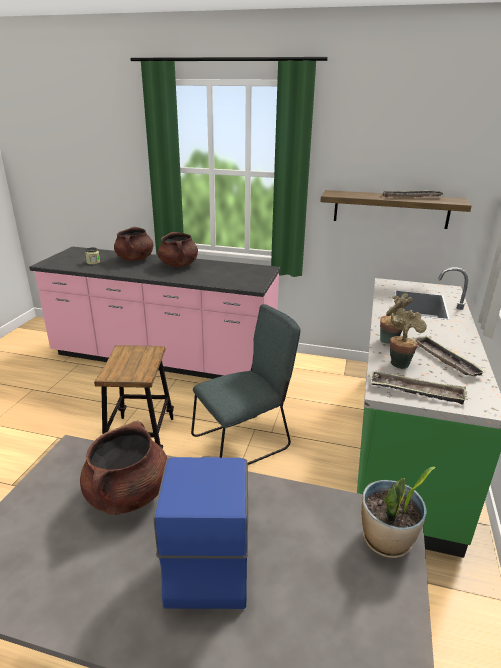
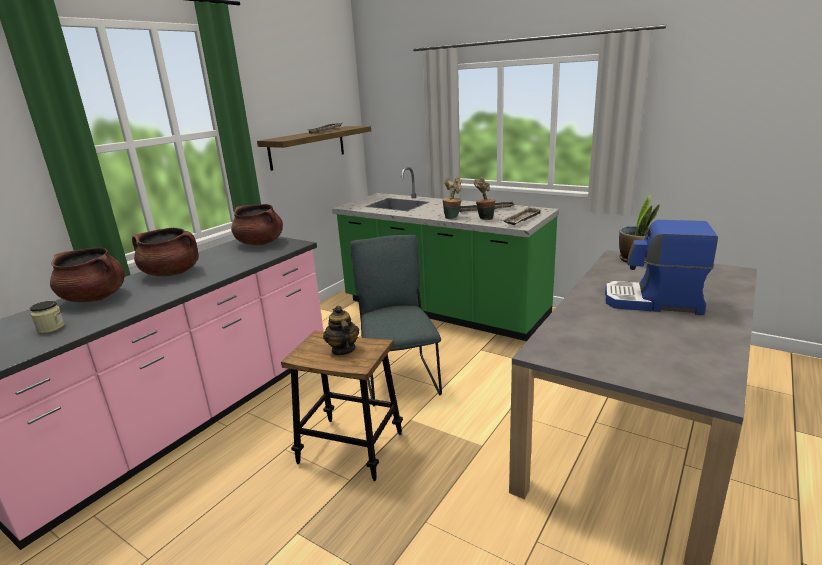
camera: 70 degrees left, 5 degrees down
(128, 494) = (601, 326): brown cooking pot -> brown cooking pot (260, 243)
(134, 364) = (343, 350): none -> teapot

